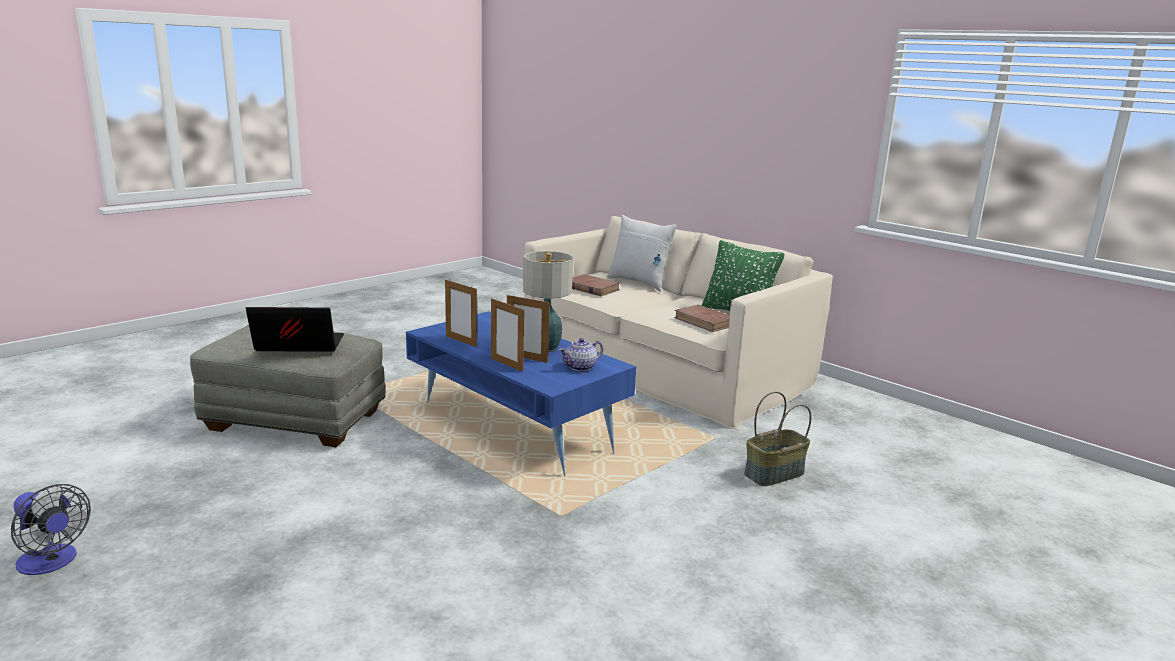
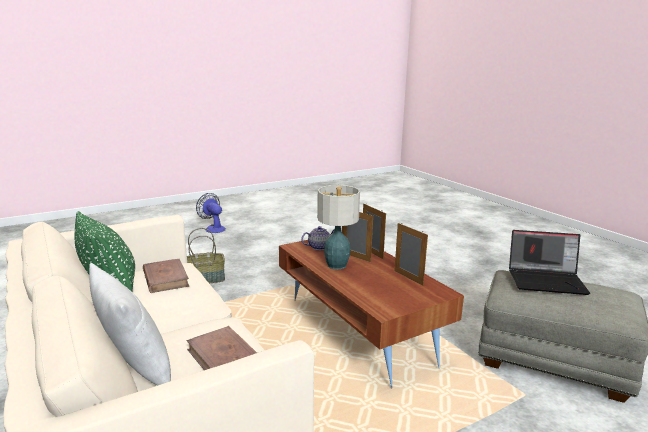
camera: 165 degrees left, 0 degrees up
(52, 563) = (588, 277): fan -> fan (213, 228)
(516, 427) = (357, 331): blue coffee table -> brown coffee table

